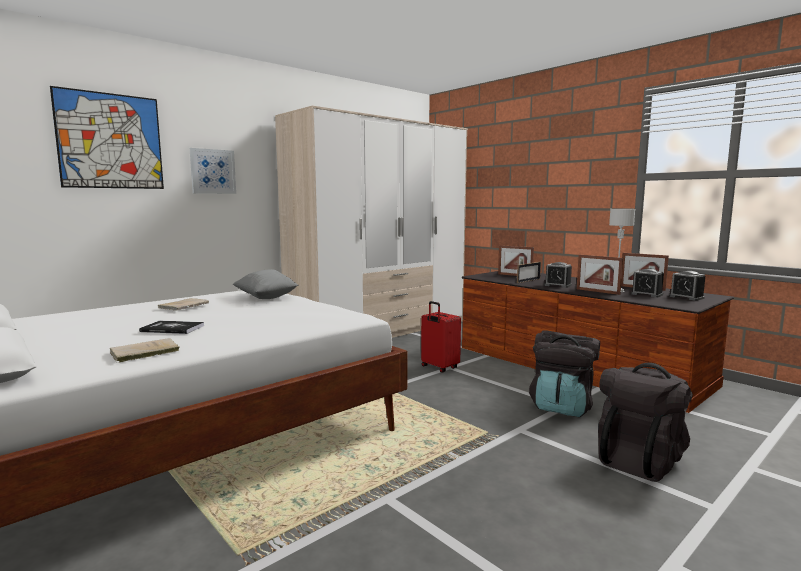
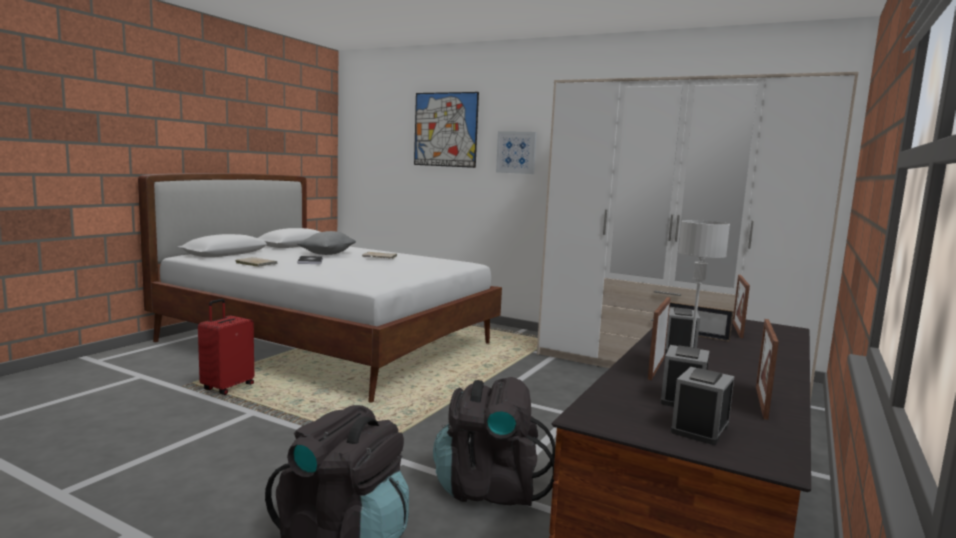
camera: 70 degrees right, 0 degrees up
(266, 298) = (431, 266): grey pillow -> grey pillow (327, 254)
(439, 367) = (564, 409): red suitcase -> red suitcase (227, 387)

